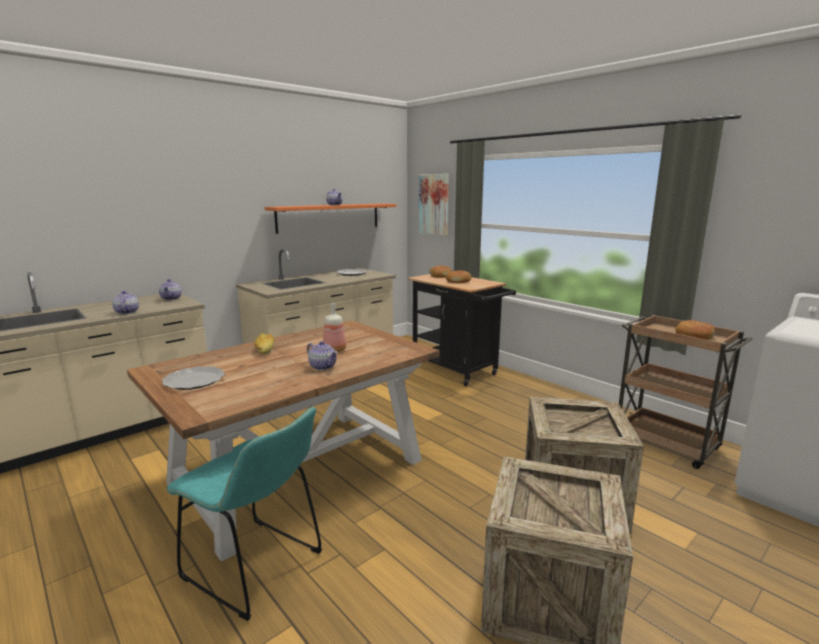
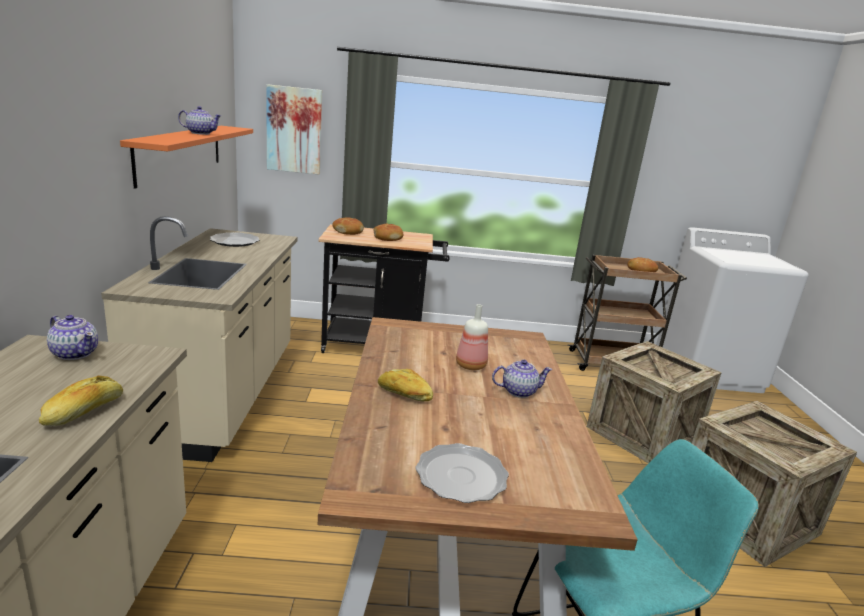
camera: 50 degrees left, 5 degrees up
(126, 312) = (84, 411): teapot -> bread

